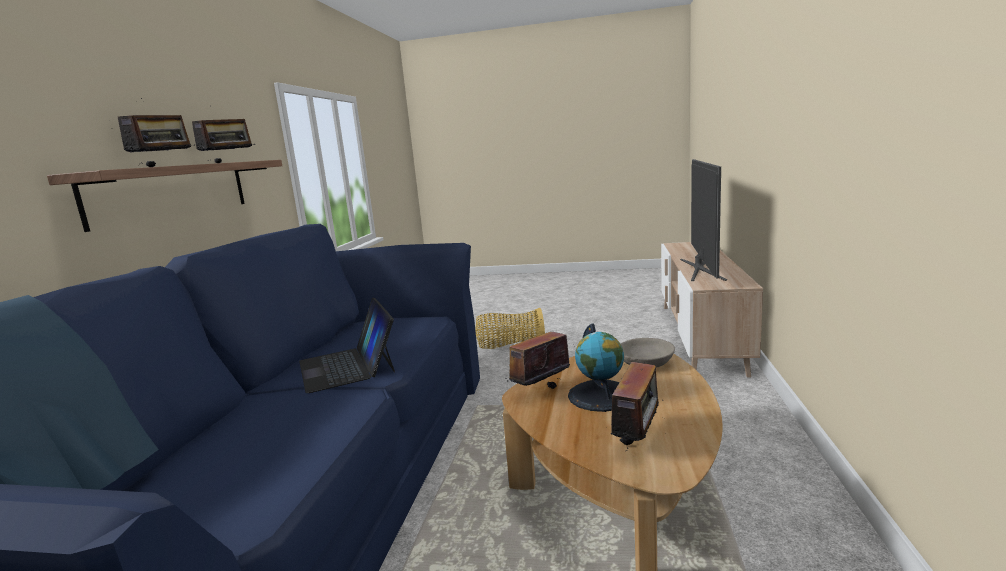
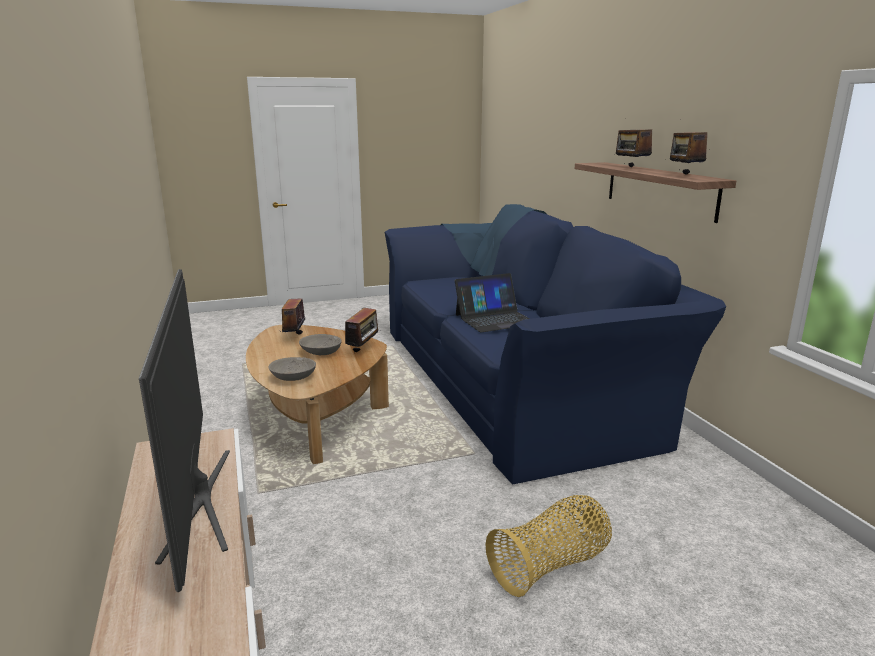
camera: 150 degrees right, 5 degrees up
(348, 366) = (495, 319): laptop -> laptop turned 120 degrees clockwise
(601, 395) = (320, 352): globe -> grey bowl

